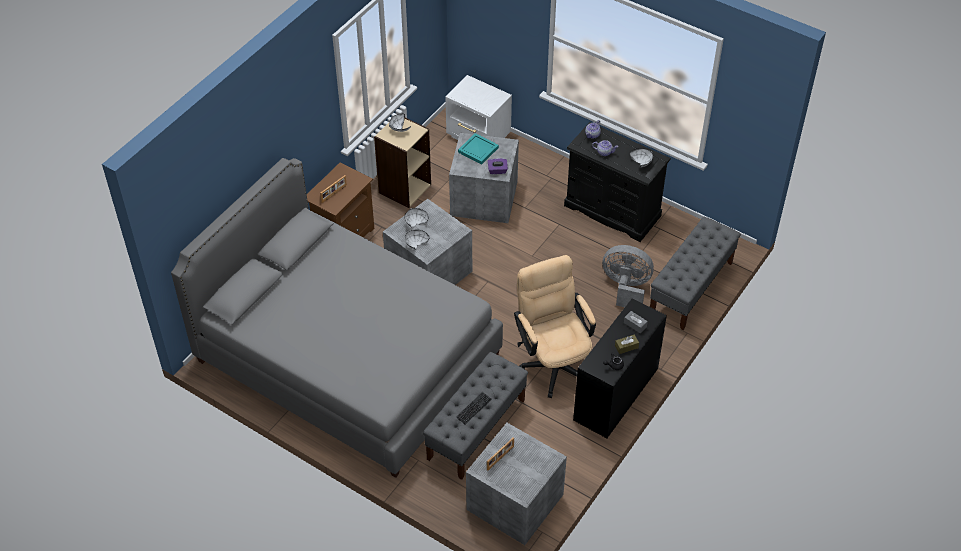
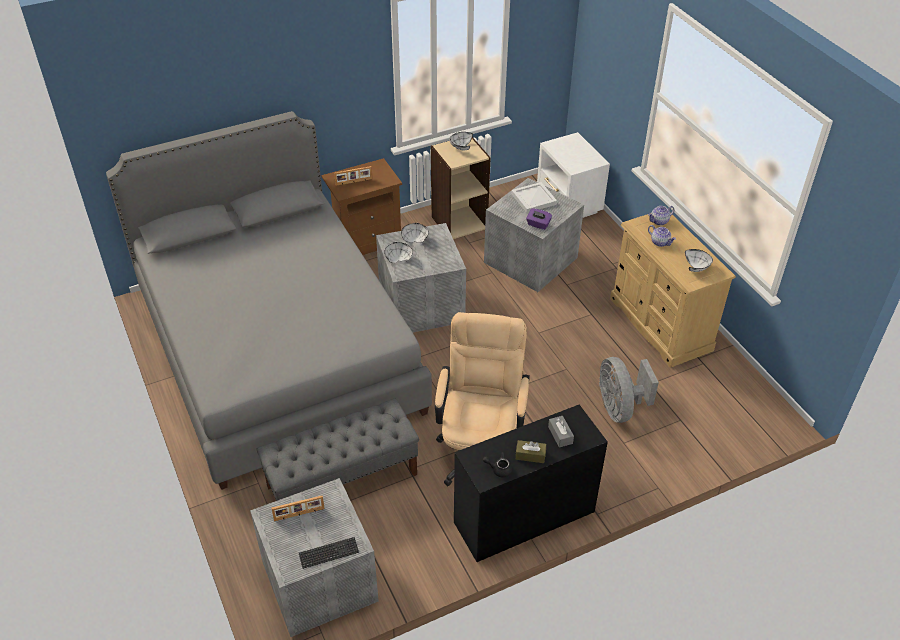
camera: 30 degrees right, 5 degrees down
(473, 408) = (326, 448): keyboard -> keyboard (328, 553)
(479, 150) = (534, 199): turquoise tray -> white tray
(612, 211) = (660, 324): black dresser -> beige dresser
(626, 287) = (619, 407): grey fan -> grey fan turned 150 degrees counterclockwise
(691, 288) = (697, 441): grey bench -> none

